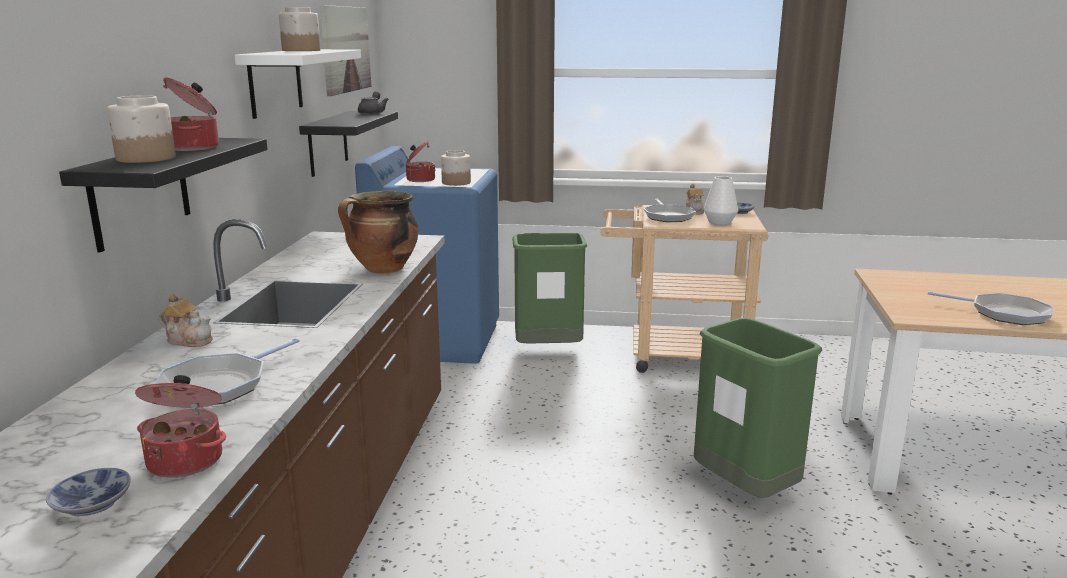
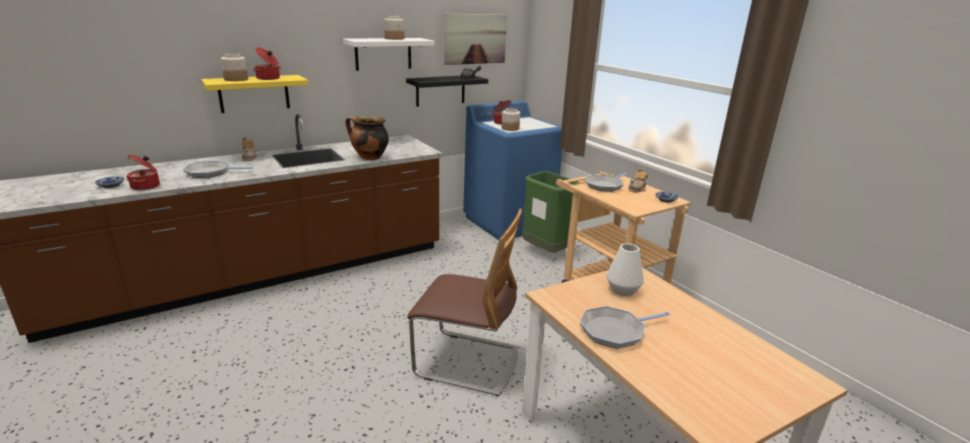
camera: 50 degrees right, 5 degrees up
(140, 192) = (254, 93): black shelf -> yellow shelf
(719, 222) = (625, 200): white vase -> white vase (622, 290)
(745, 490) = (467, 362): green trash can -> chair
(1004, 314) = (615, 331): frying pan -> frying pan turned 75 degrees clockwise

